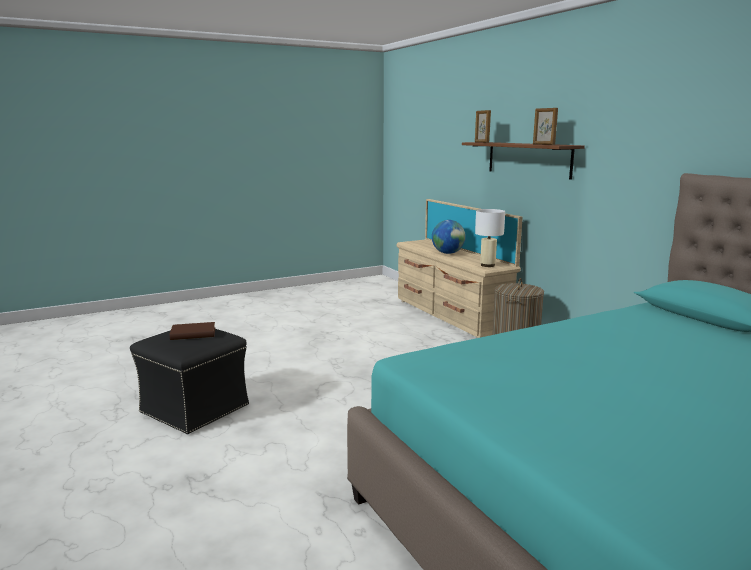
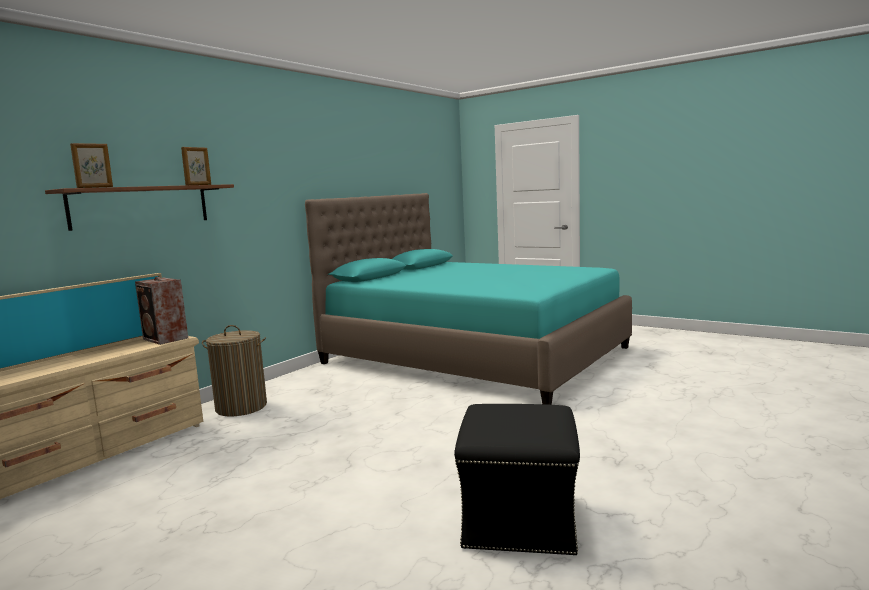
camera: 115 degrees left, 5 degrees down
(193, 334) = (507, 418): brown book -> none
(448, 253) = (74, 361): globe -> none
(487, 265) = (165, 339): white table lamp -> speaker

